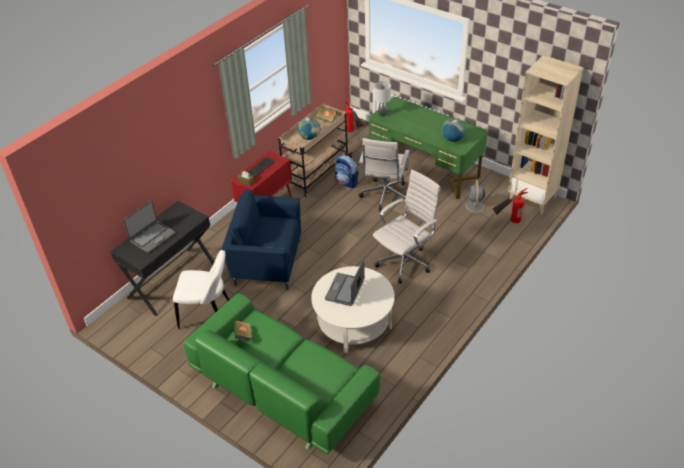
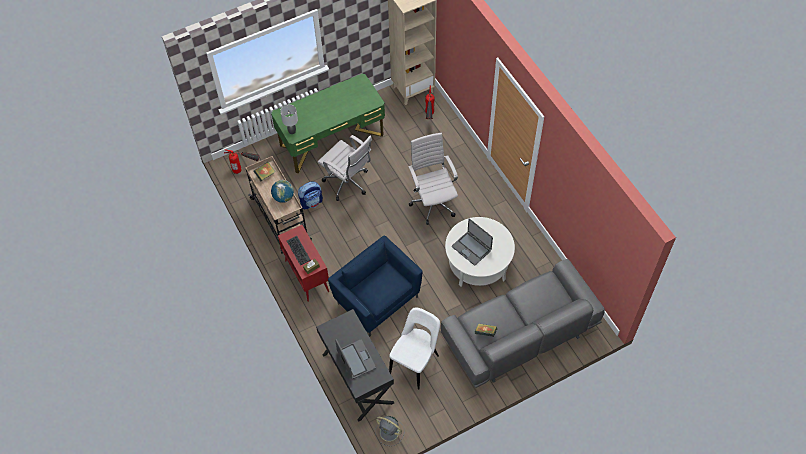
camera: 65 degrees left, 15 degrees up
(266, 262) = (377, 299): blue armchair -> blue armchair turned 105 degrees clockwise
(282, 389) = (519, 334): green sofa -> grey sofa
(452, 139) = (360, 100): globe -> none
(474, 207) = (399, 129): grey fan -> grey fan (390, 432)

